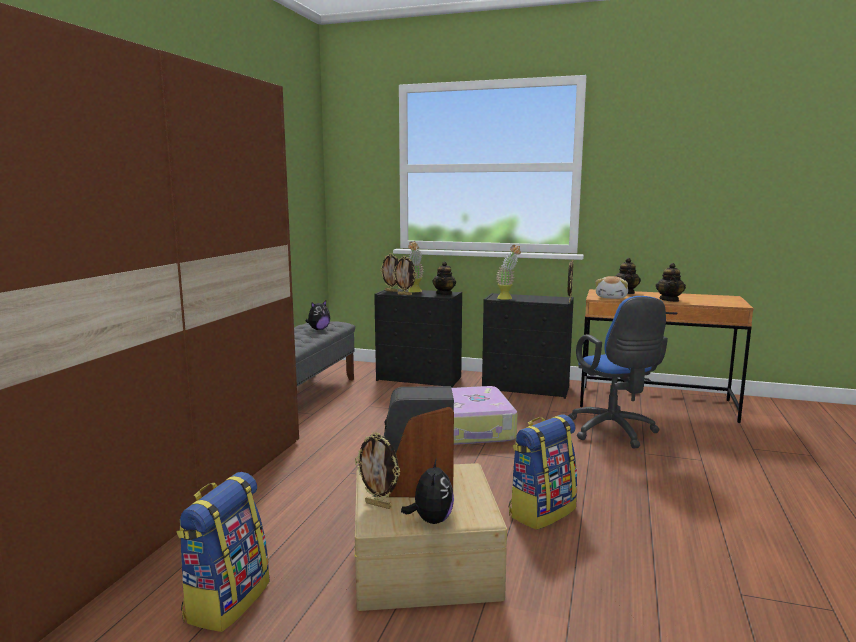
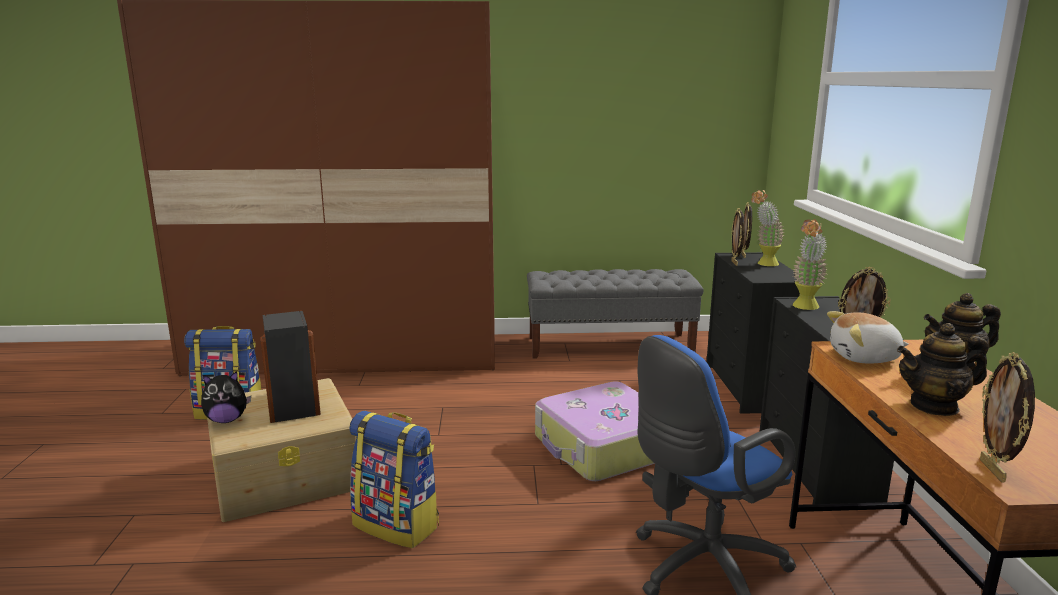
camera: 70 degrees right, 5 degrees up
(318, 329) = (646, 278): plush toy -> none
(379, 505) = (255, 396): picture frame -> picture frame (994, 471)
(444, 294) = (773, 276): teapot -> none

